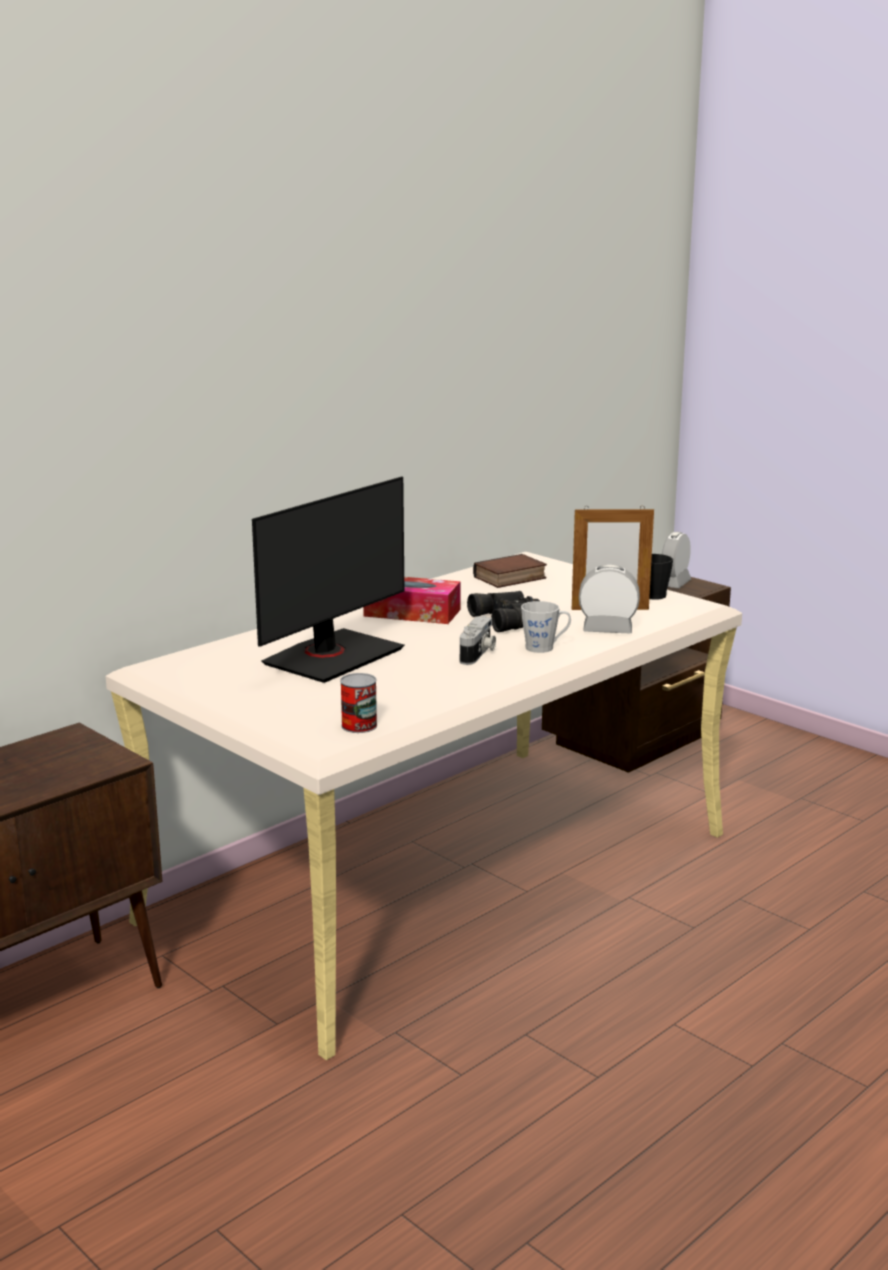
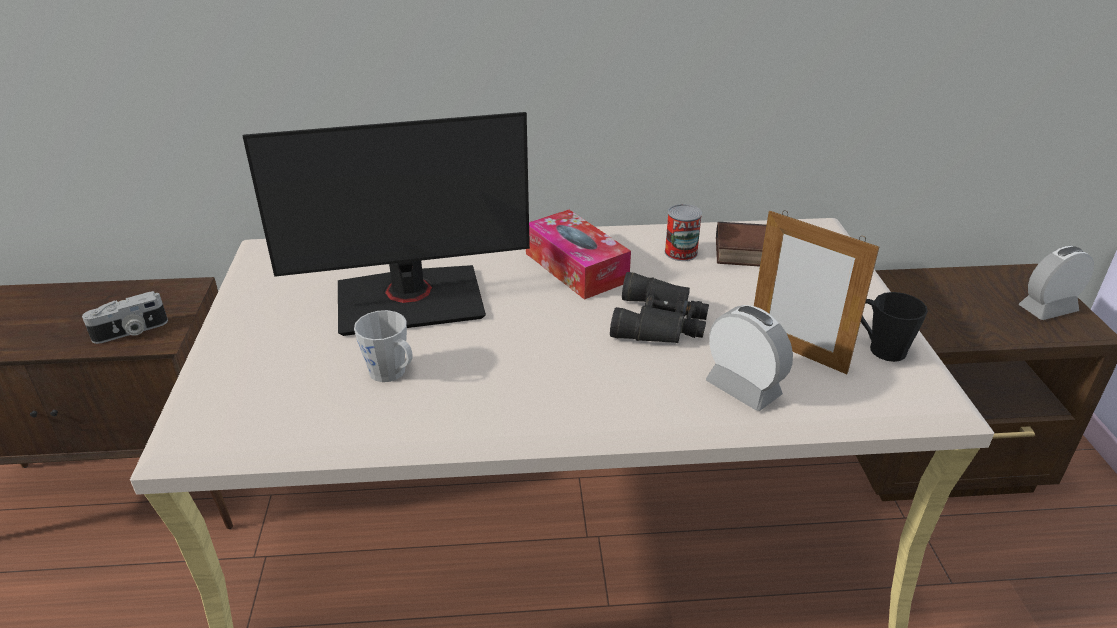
camera: 40 degrees right, 15 degrees up
(359, 726) = (263, 420): can -> can (681, 252)
(478, 654) = (542, 362): camera -> camera (131, 332)
(545, 648) = (625, 386): grey mug -> grey mug (392, 373)

